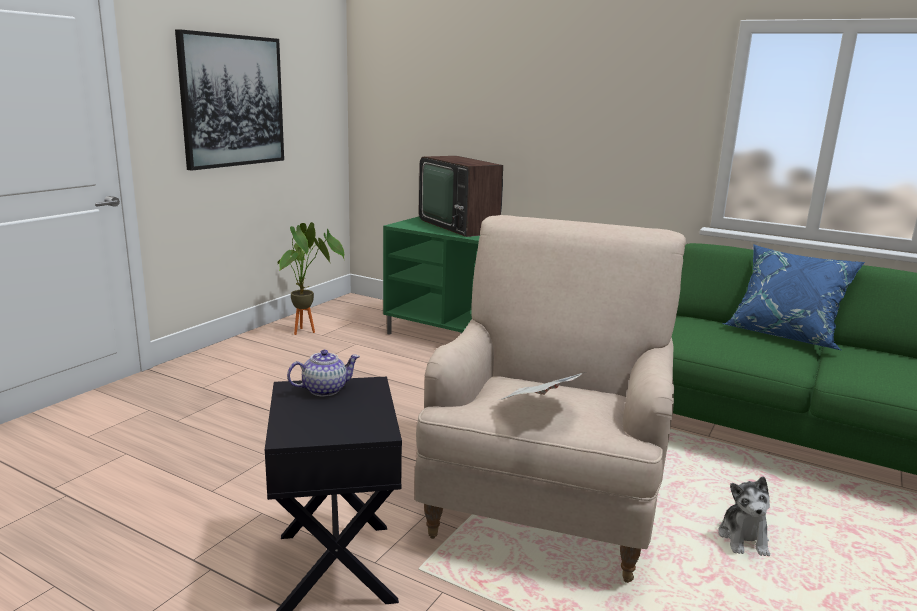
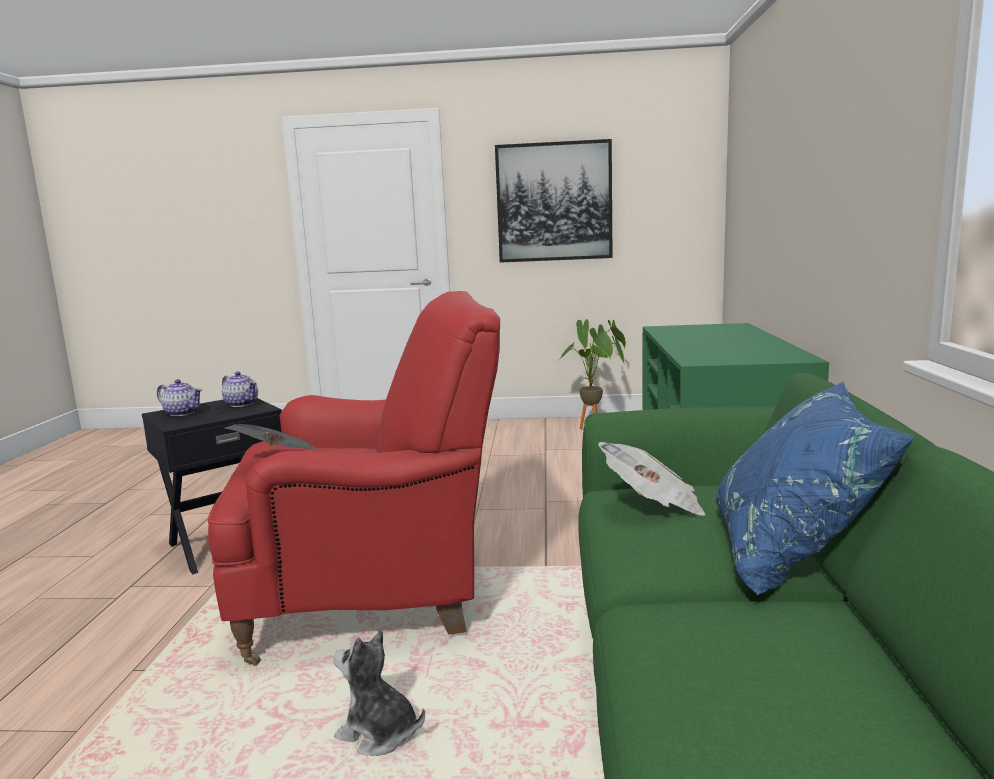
camera: 65 degrees right, 5 degrees down
(315, 423) = (183, 413): none -> teapot
(462, 225) = (716, 334): television -> none
(545, 501) = (374, 595): beige armchair -> red armchair
(709, 337) = (653, 504): none -> newspaper
(743, 539) = (378, 733): plush toy -> plush toy turned 45 degrees clockwise

